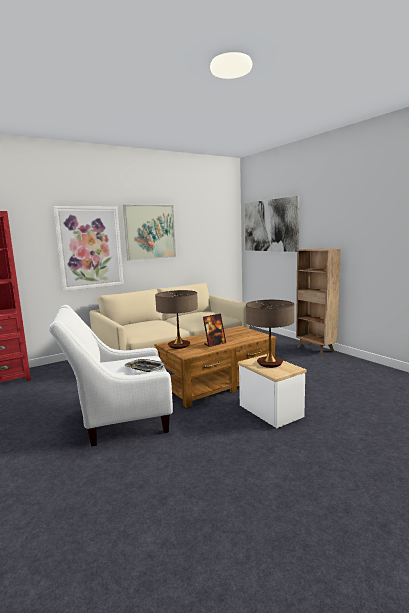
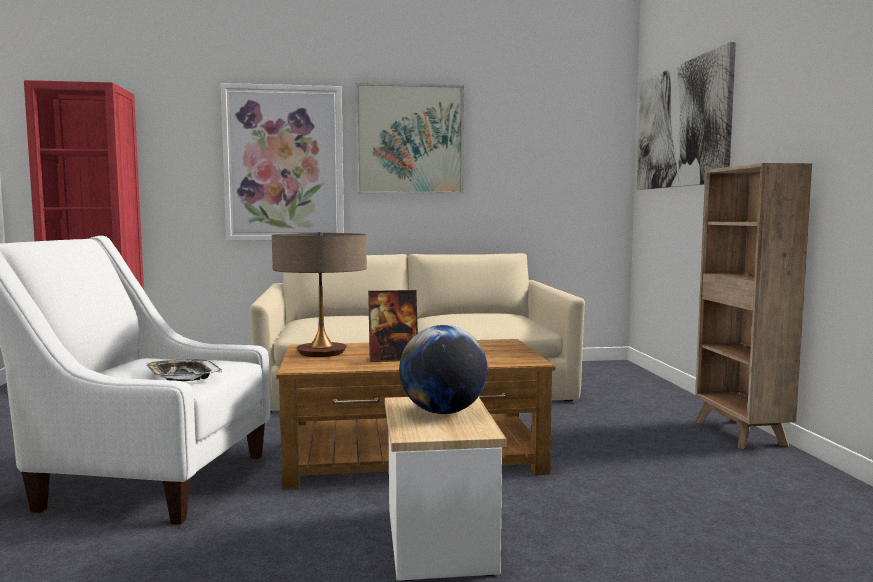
camera: 25 degrees right, 5 degrees down
(270, 363) = (443, 412): table lamp -> globe

